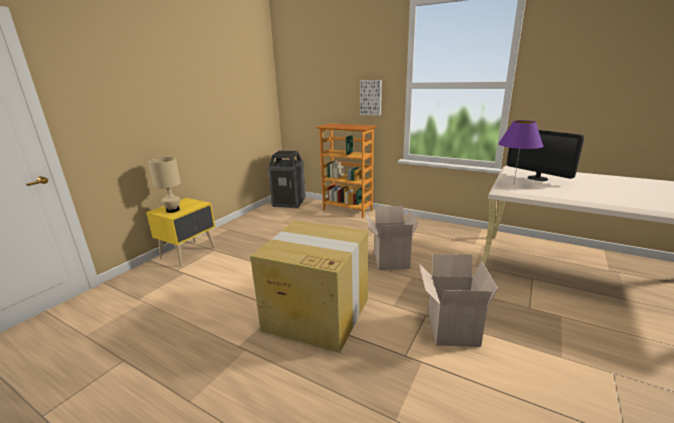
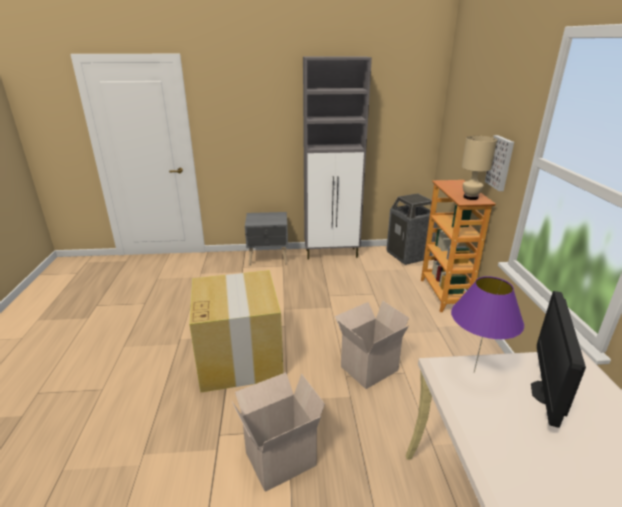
camera: 55 degrees right, 5 degrees up
(173, 210) = (258, 219): beige table lamp -> beige table lamp (470, 197)
(189, 253) = (268, 259): yellow nightstand -> grey nightstand
(237, 224) = (332, 253): none -> grey cabinet

